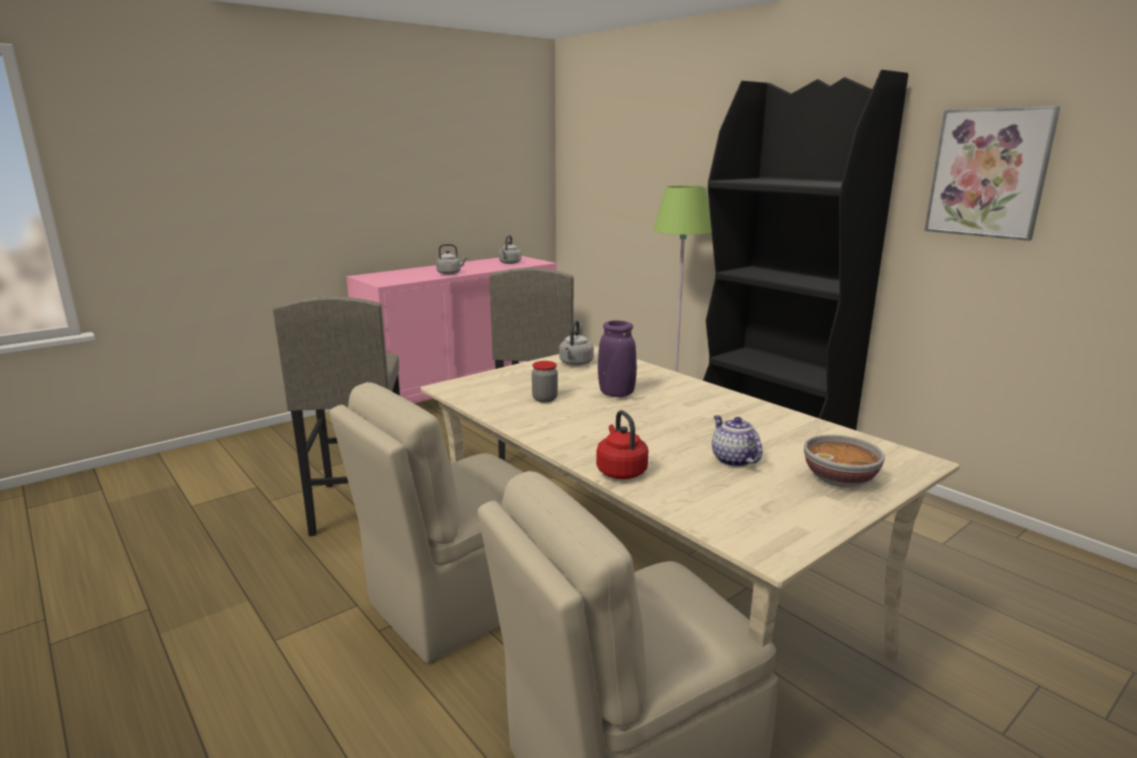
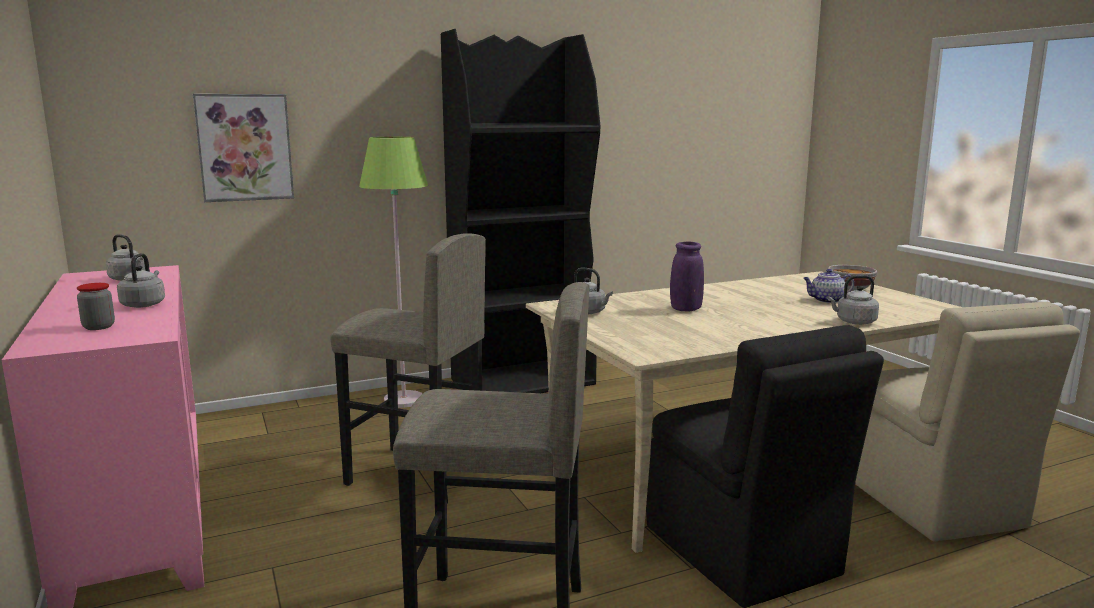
camera: 75 degrees left, 5 degrees down
(458, 601) = (743, 553): beige chair -> black chair
(544, 399) = (694, 327): jar -> jar (98, 327)
(620, 471) = (854, 322): red kettle -> grey kettle
(988, 173) = (620, 113): picture -> picture (244, 147)

